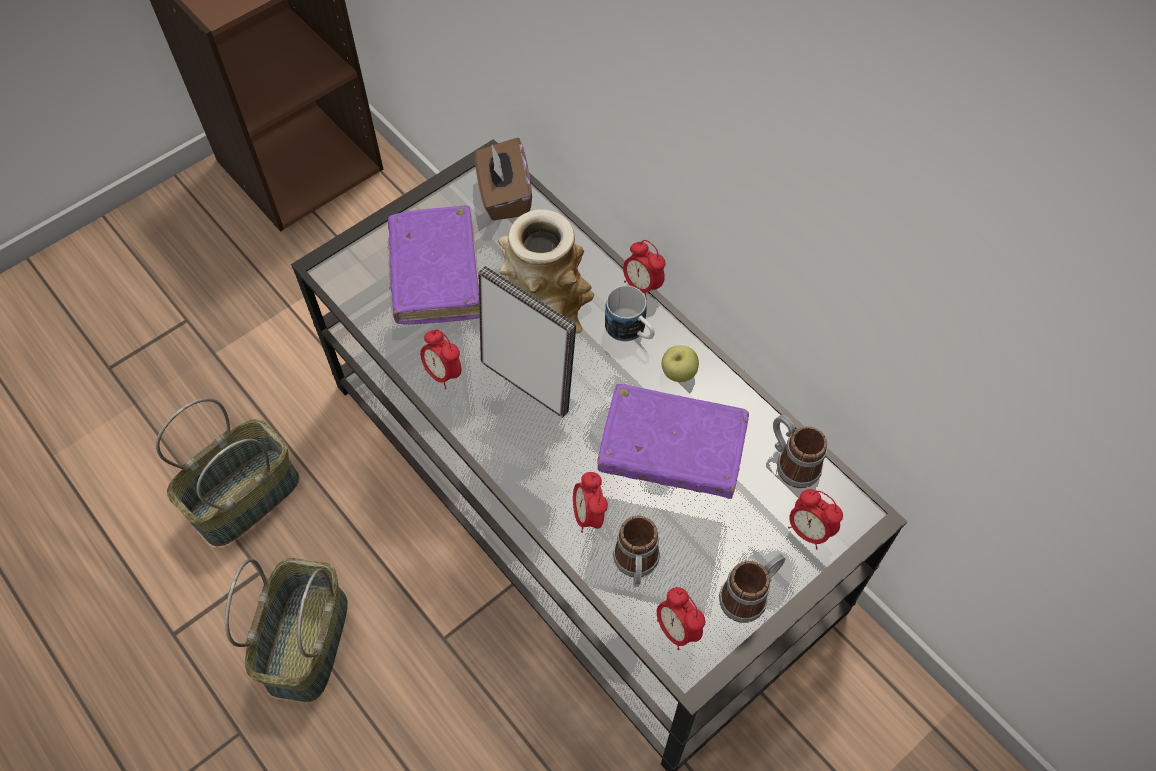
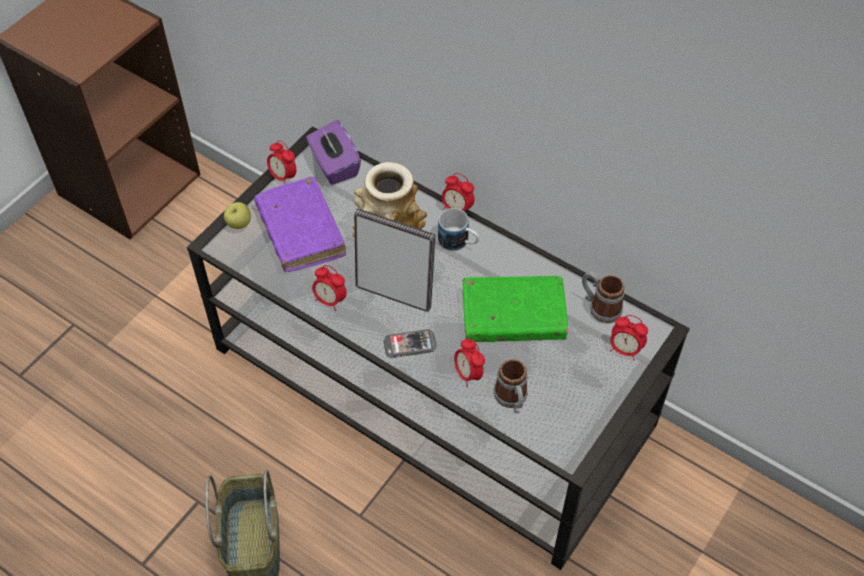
camera: 15 degrees left, 5 degrees down
(245, 496) = (167, 448): basket -> none
(504, 196) = (334, 165): brown tissue box -> purple tissue box
(525, 457) = (410, 344): none -> phone
(672, 449) = (513, 316): purple book -> green book
(677, 629) = (554, 434): alarm clock -> alarm clock (283, 176)
(678, 373) = (502, 264): apple -> apple (239, 224)
(750, 595) = (597, 400): mug -> none

